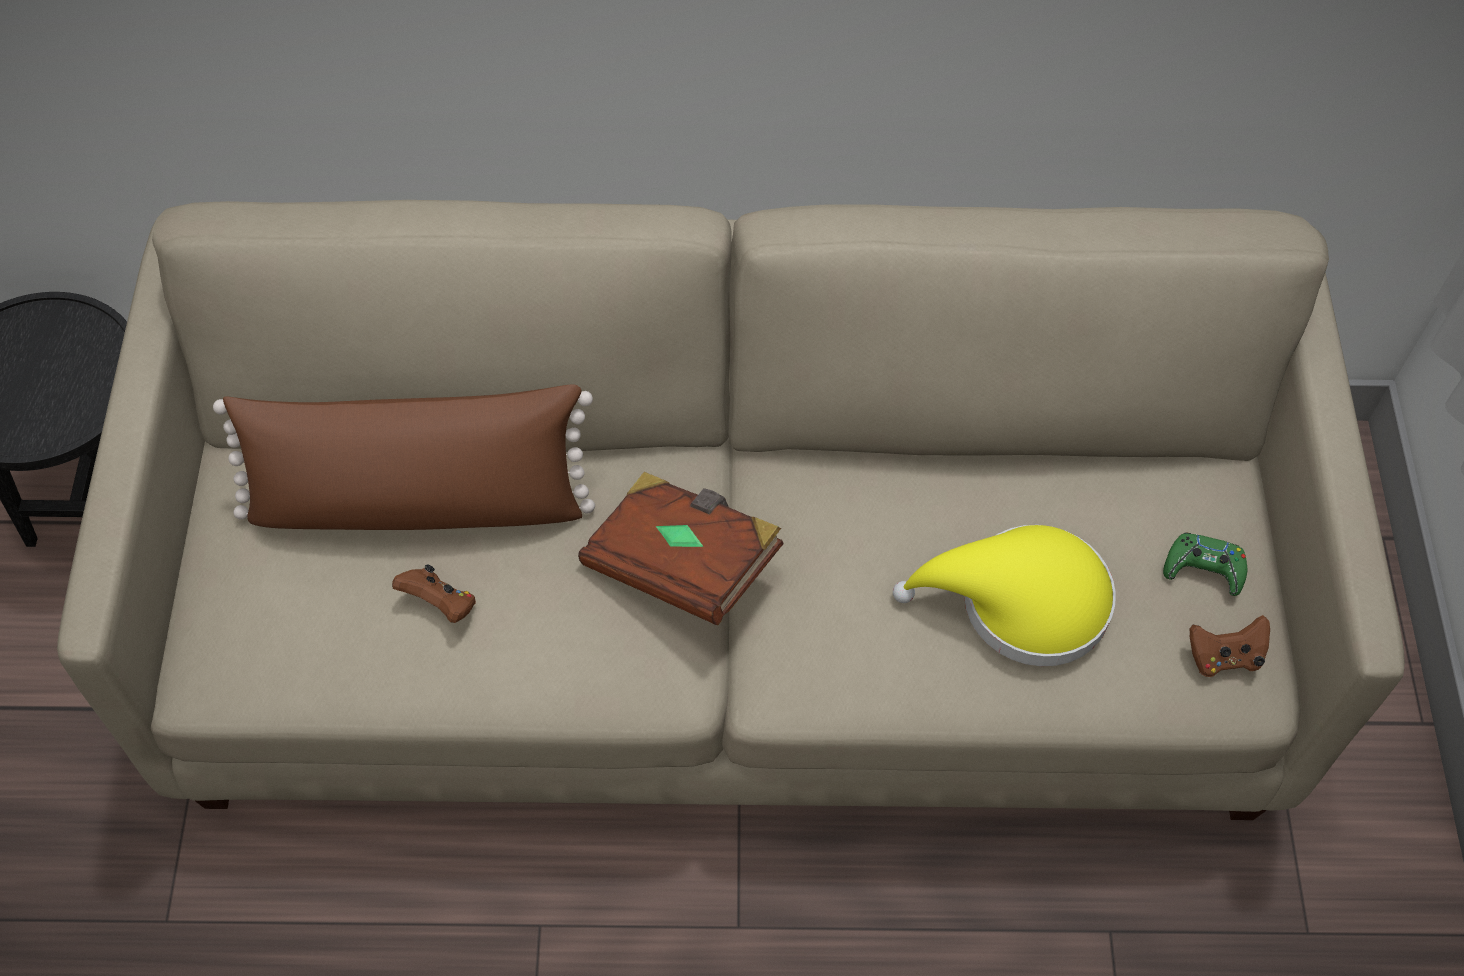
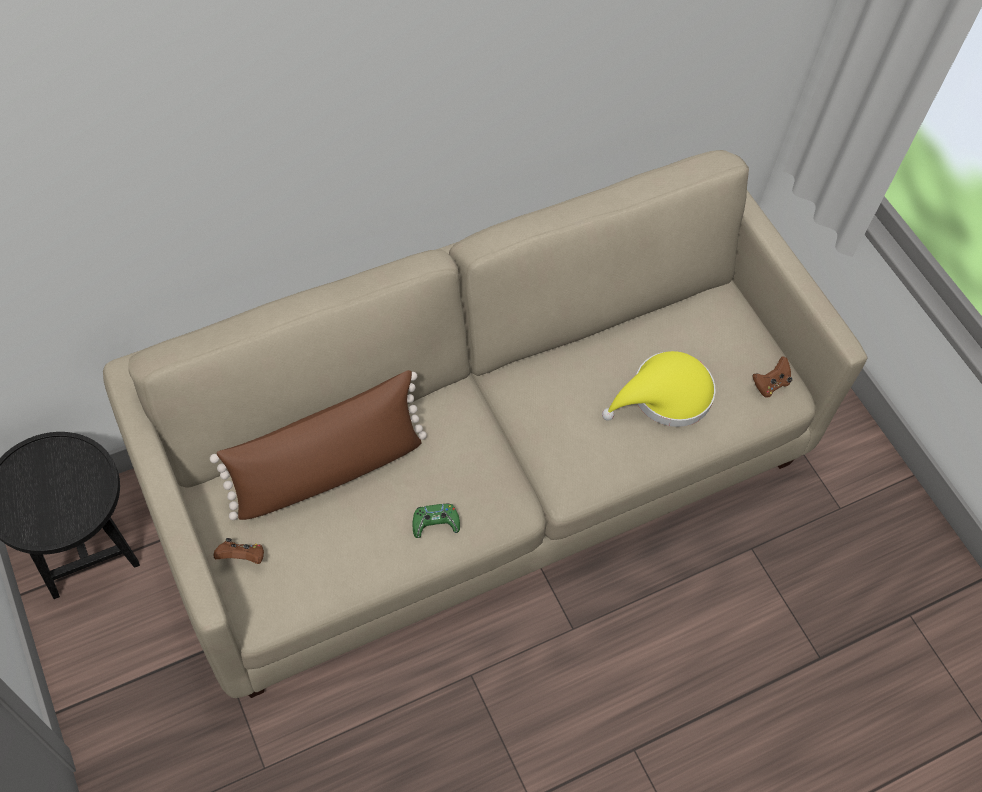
camera: 30 degrees left, 0 degrees up
(440, 604) = (373, 519): brown game controller -> brown game controller (242, 557)
(682, 563) = (487, 445): brown book -> none
(1203, 568) = (740, 345): green game controller -> green game controller (435, 523)

